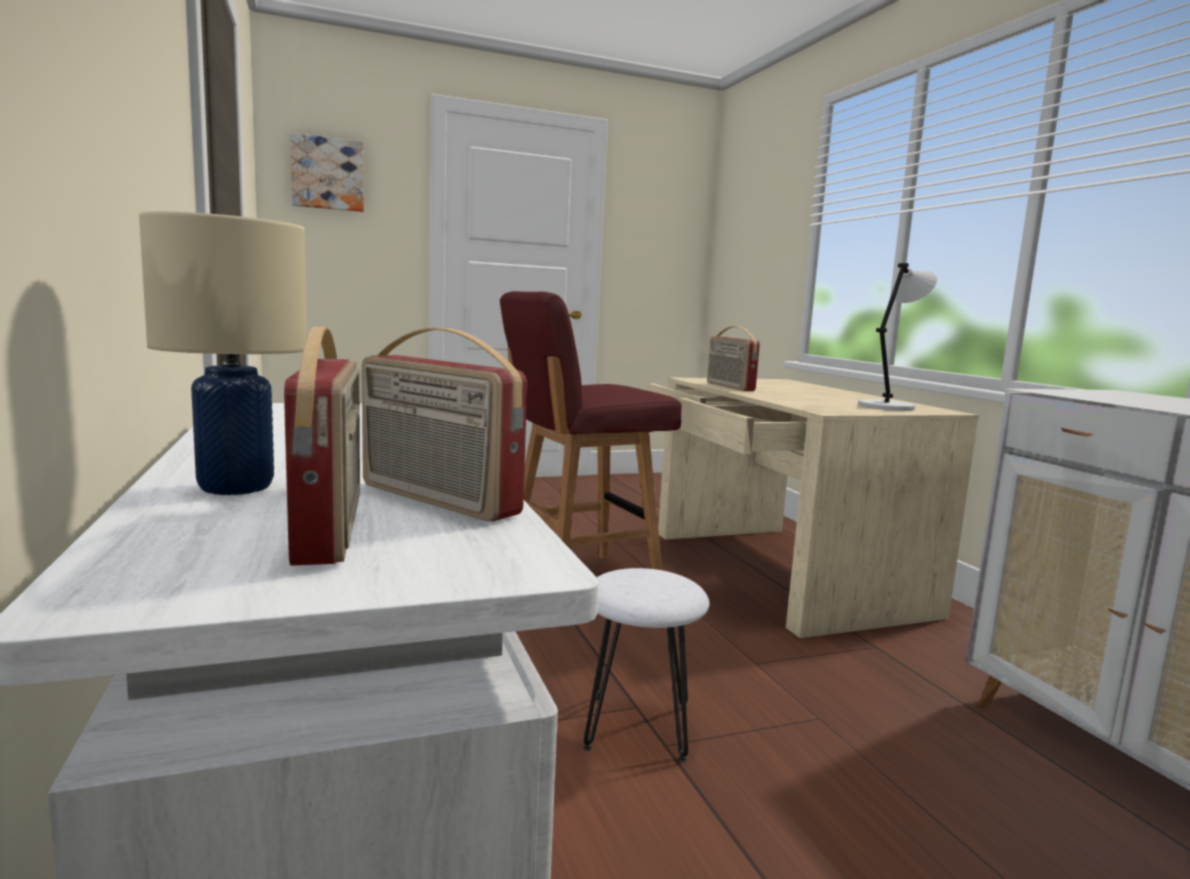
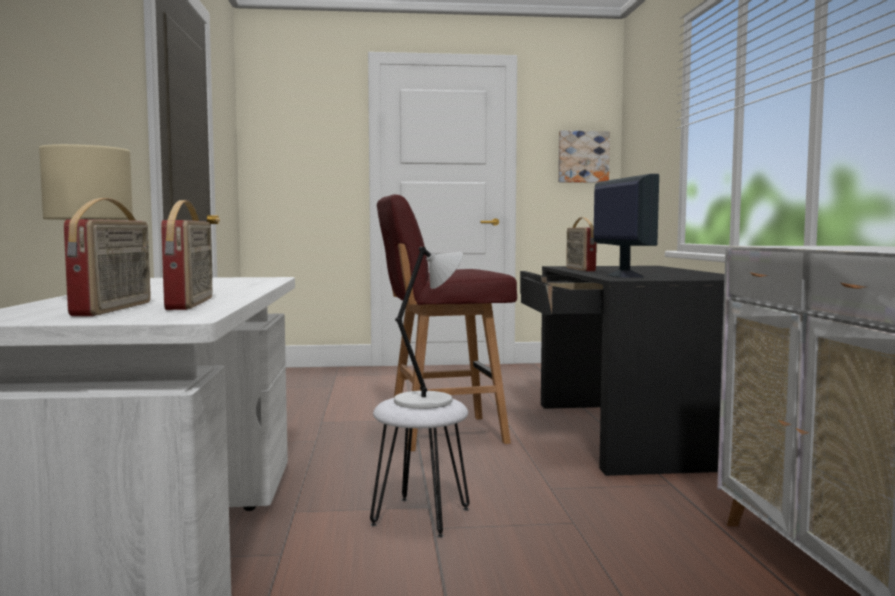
camera: 15 degrees right, 5 degrees down
(328, 174) = (289, 121): picture -> picture (583, 157)
(435, 500) = (191, 303): radio -> radio turned 150 degrees counterclockwise
(770, 573) = (620, 433): beige desk -> black desk
(811, 403) = (623, 276): none -> monitor
(888, 406) = (695, 276): grey table lamp -> grey table lamp (427, 401)

